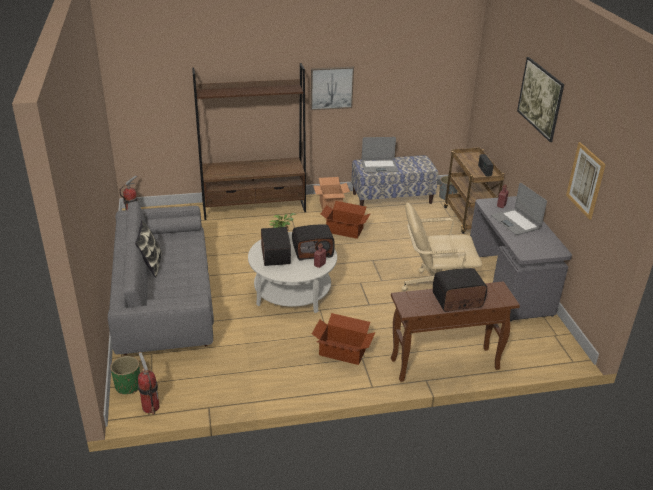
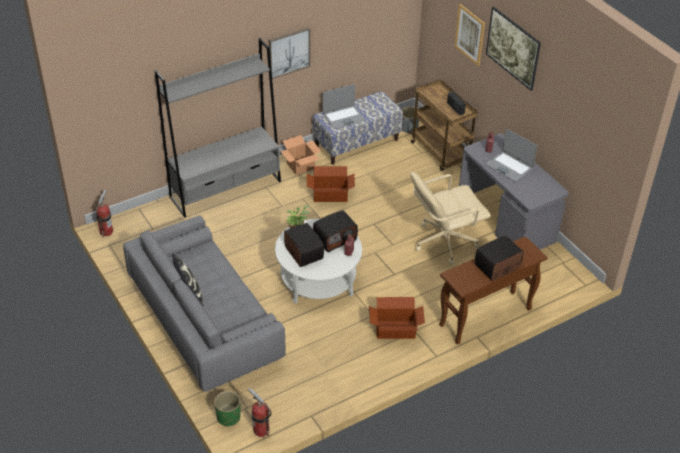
camera: 20 degrees left, 10 degrees up
(254, 208) = (226, 189): brown bookcase -> grey bookcase
(585, 180) = (575, 130): picture -> picture (469, 34)

